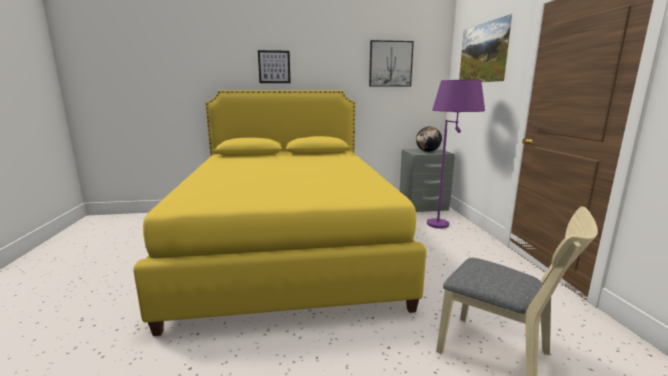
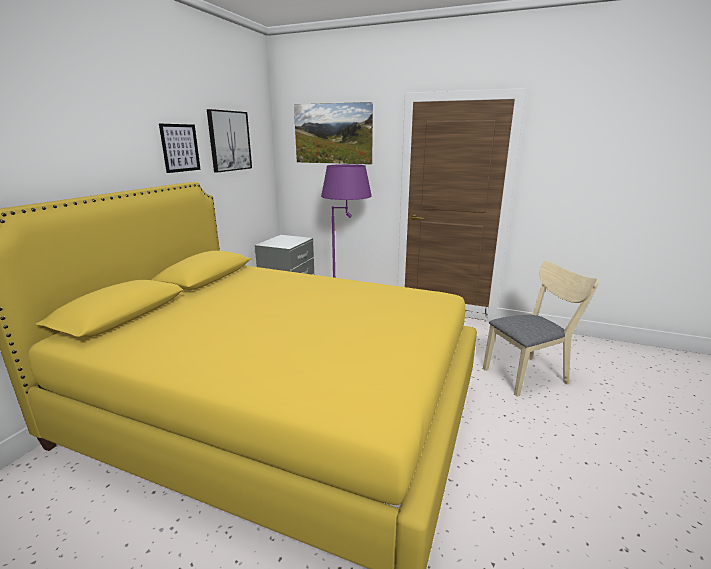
camera: 60 degrees left, 5 degrees up
(274, 67) = (88, 152): picture -> picture (180, 148)
(427, 151) = (285, 241): globe -> none

